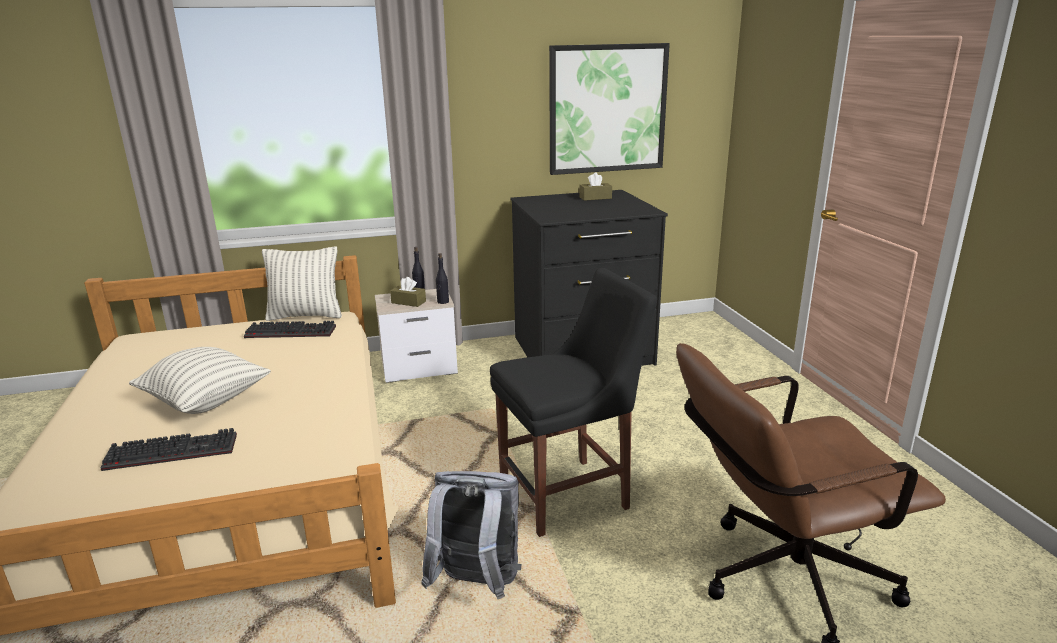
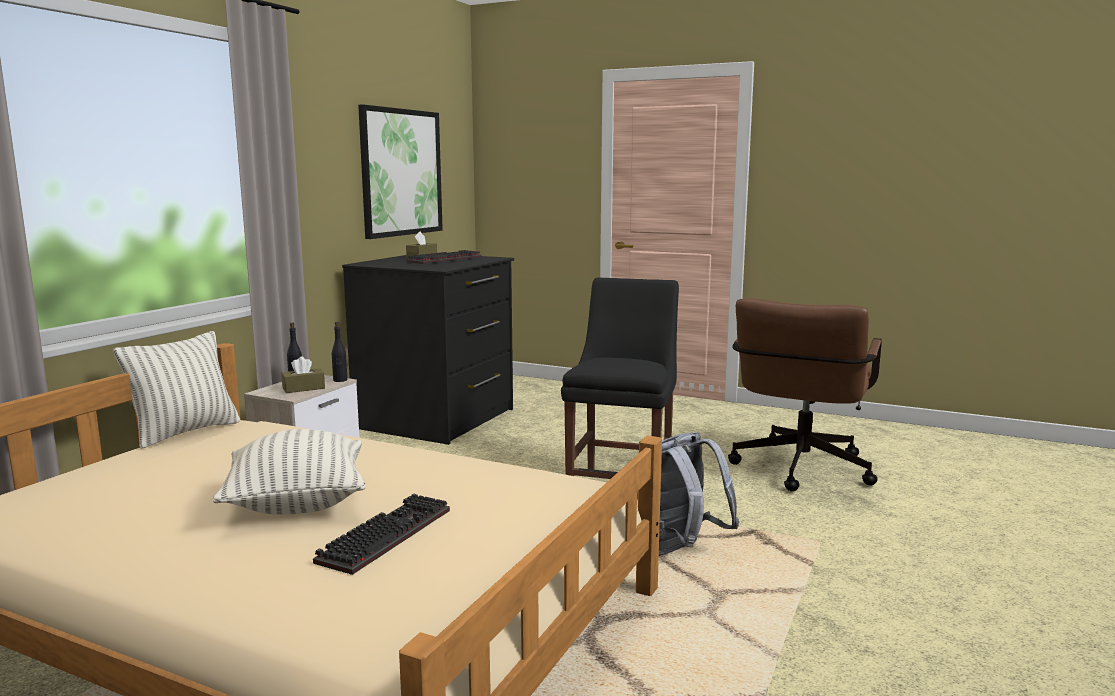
camera: 50 degrees left, 10 degrees down
(293, 331) = (220, 441): keyboard -> keyboard (445, 259)

